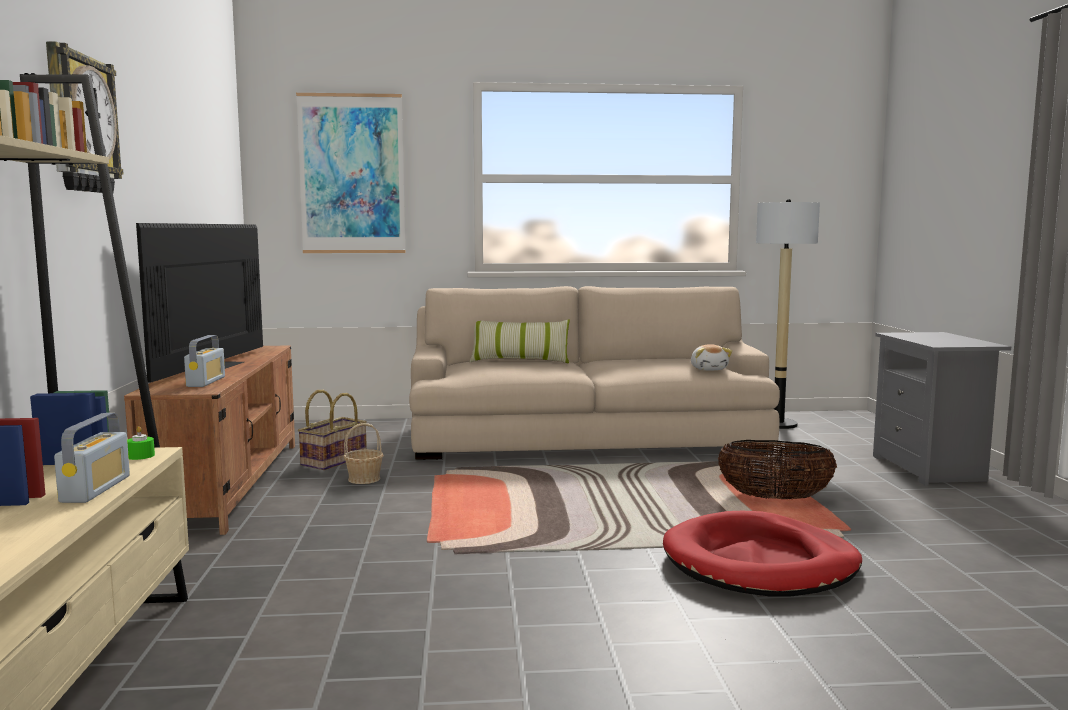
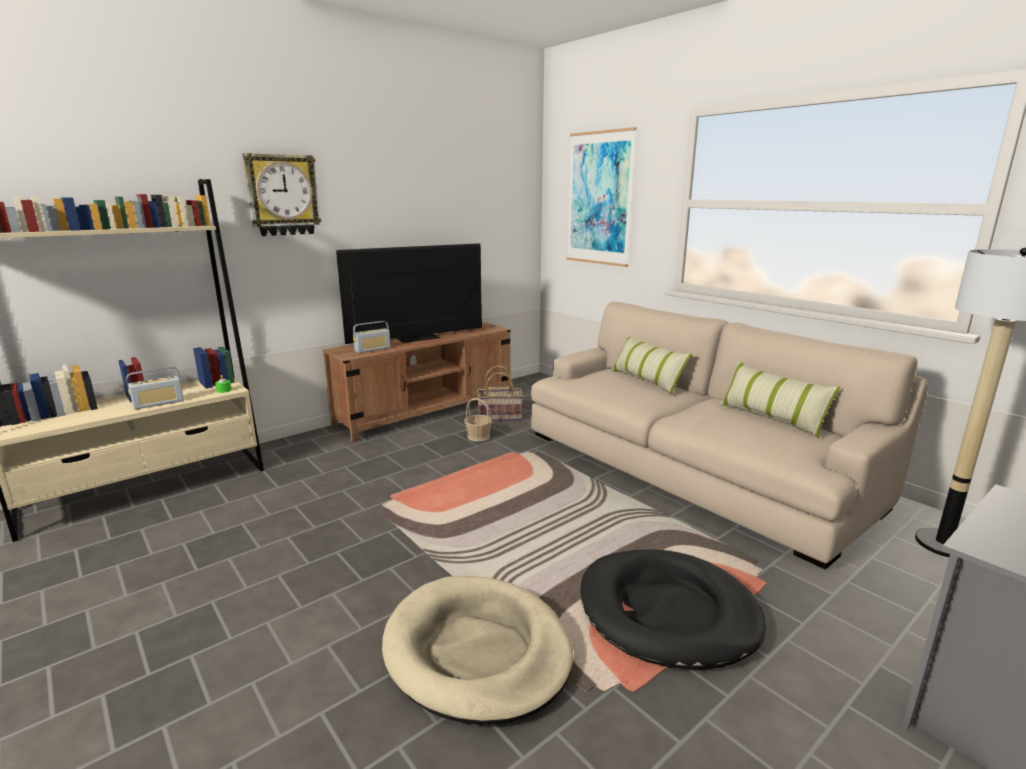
camera: 55 degrees right, 10 degrees up
(660, 359) = (771, 418): none -> pillow
(709, 369) = (779, 447): plush toy -> none
(760, 563) = (477, 651): red dog bed -> beige dog bed
(774, 498) = (668, 612): basket -> black dog bed

